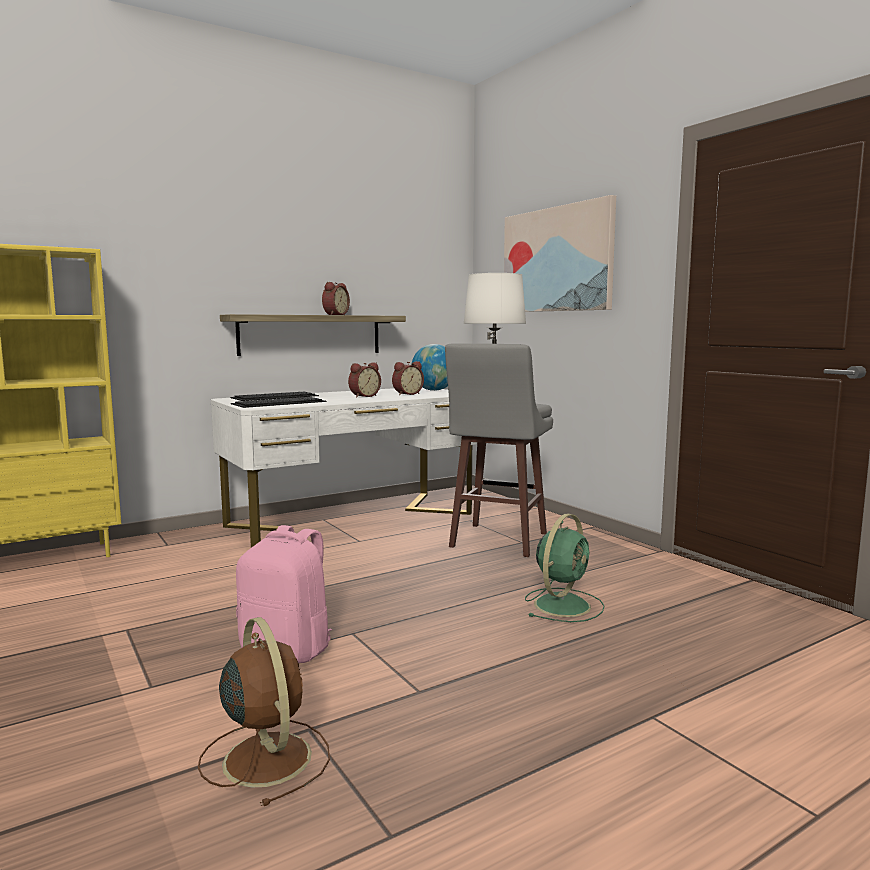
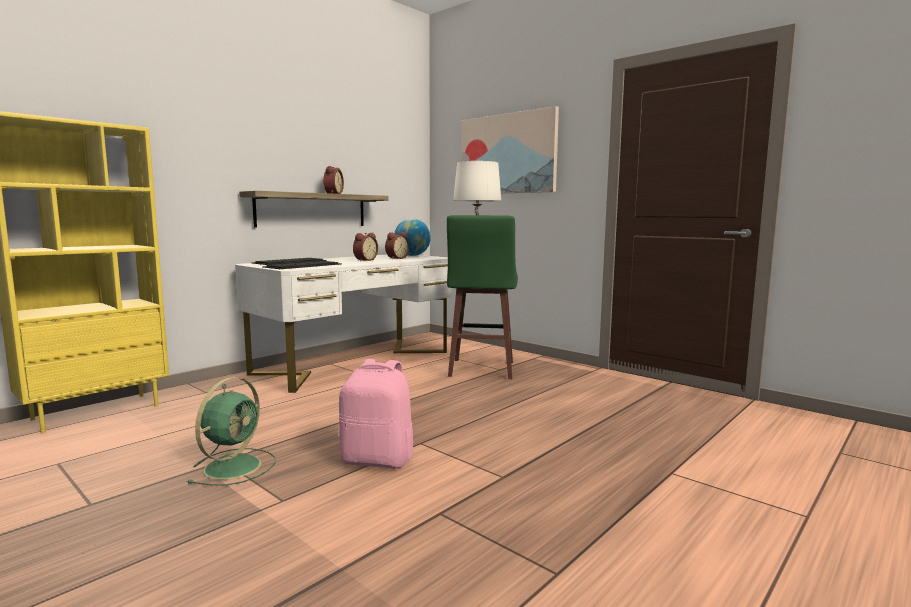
camera: 15 degrees left, 0 degrees up
(266, 756) = (422, 536): brown fan -> none
(497, 541) = (480, 370): grey stool -> green stool
(563, 604) = (560, 408): green fan -> green fan (234, 466)

